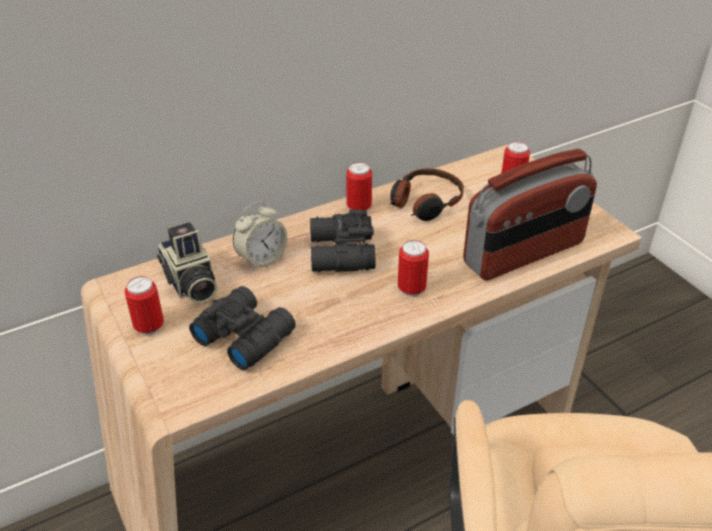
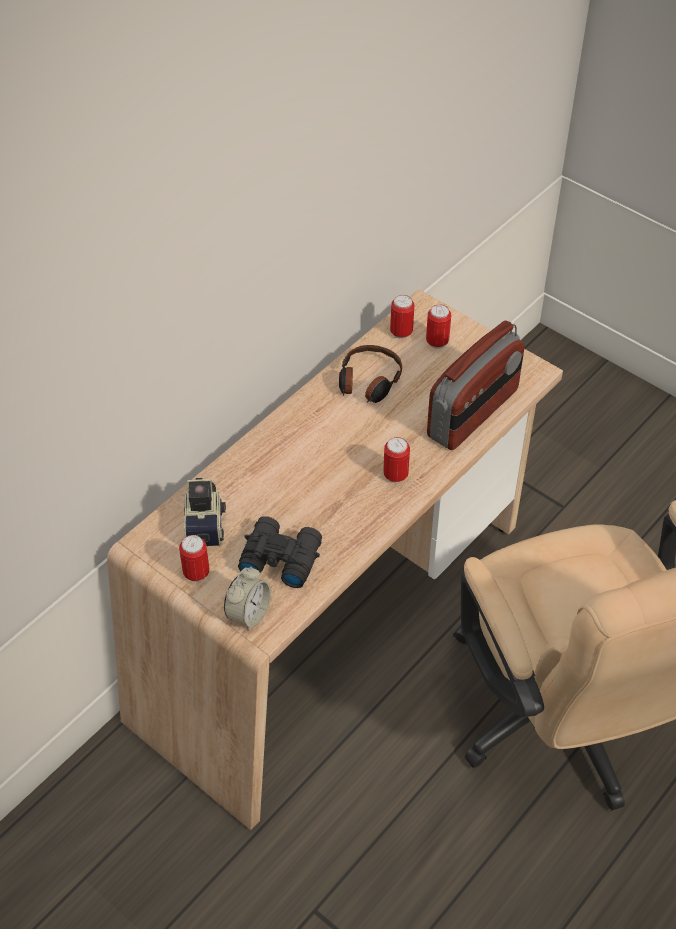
camera: 20 degrees left, 10 degrees up
(190, 284) = (206, 523): camera -> camera turned 135 degrees counterclockwise
(262, 259) = (254, 481): alarm clock -> alarm clock (249, 614)
(340, 254) = (319, 457): black binoculars -> none
(359, 208) = (312, 403): can -> can (401, 332)

